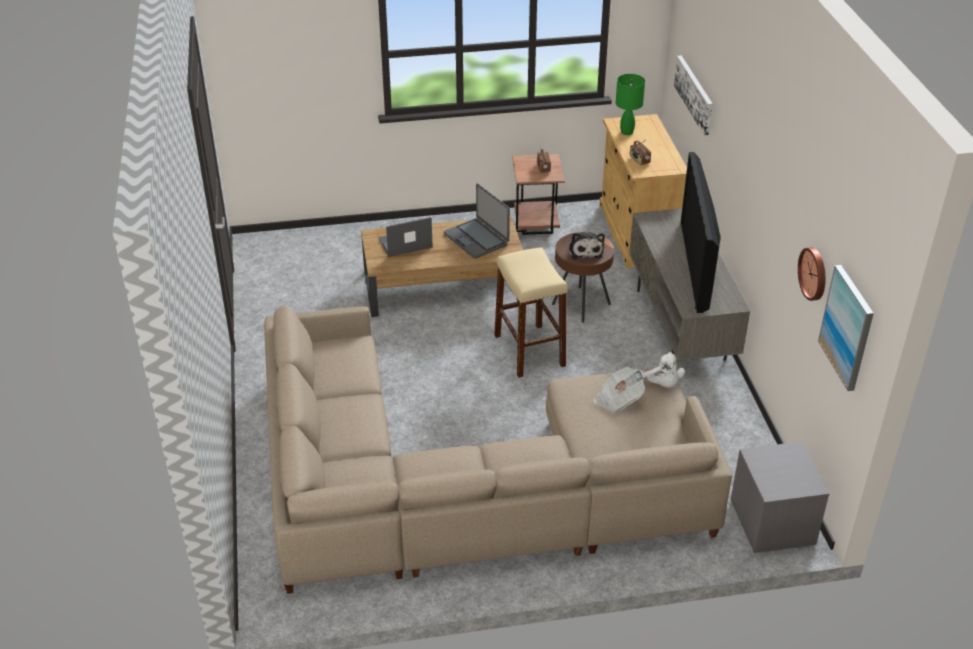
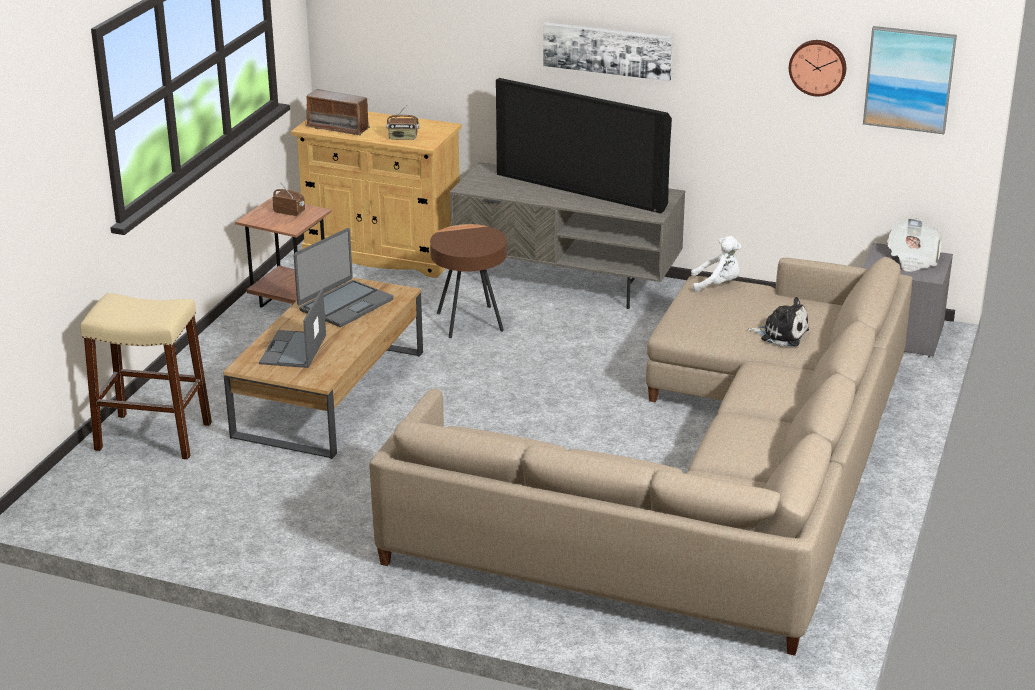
camera: 60 degrees left, 10 degrees down
(476, 239) = (345, 304): laptop -> laptop turned 45 degrees counterclockwise
(529, 351) = (517, 376): beige stool -> beige stool (154, 436)
(585, 250) = (473, 241): plush toy -> plush toy (781, 334)
(618, 400) = (726, 310): newspaper -> newspaper (912, 259)
(627, 132) = (338, 128): green table lamp -> radio
(694, 94) = (426, 31): picture -> picture (607, 50)

